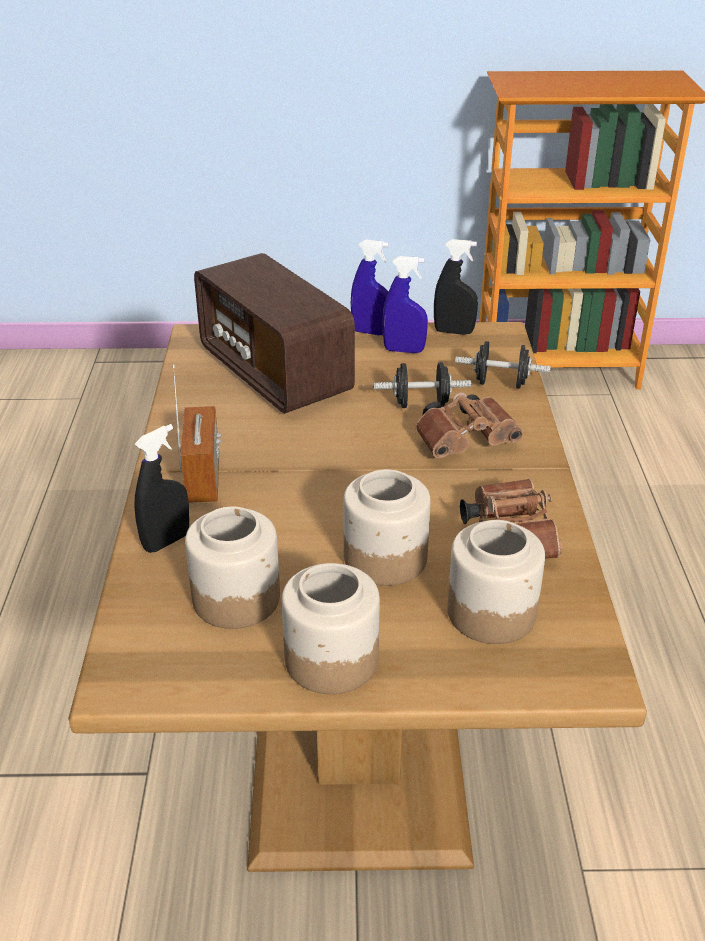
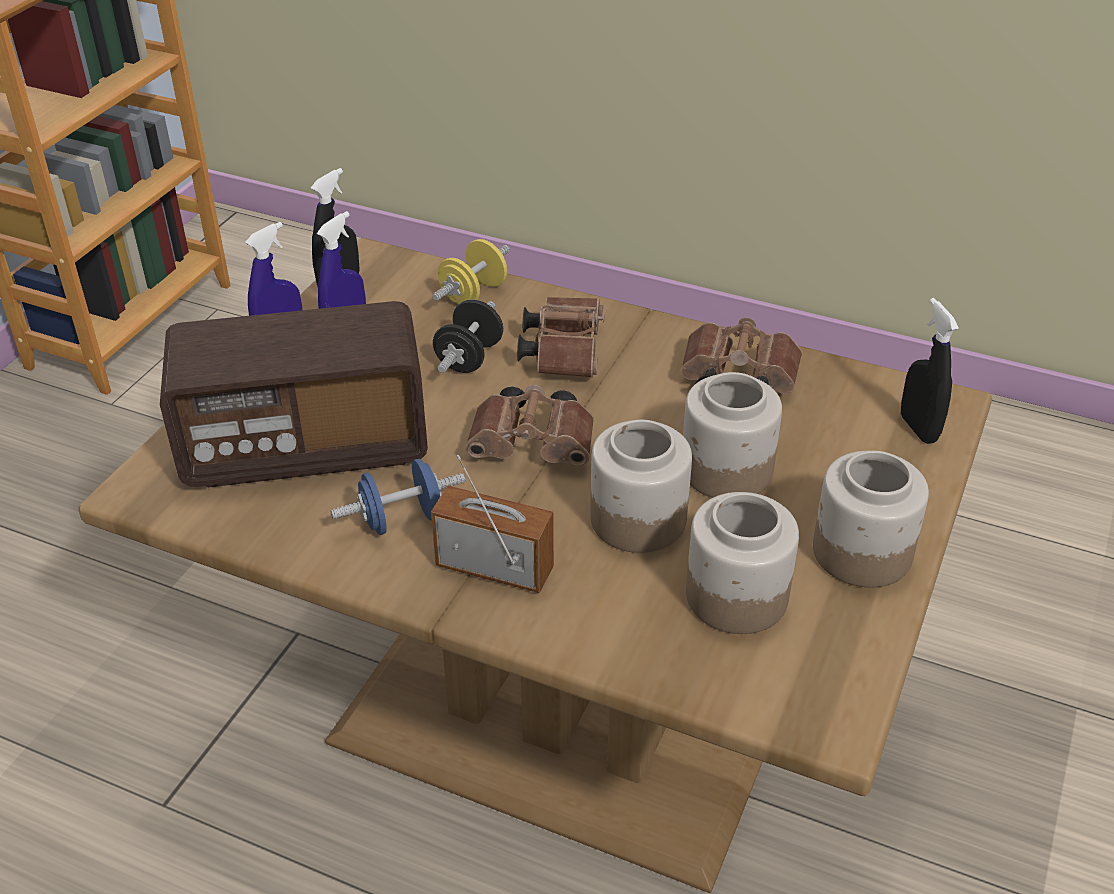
camera: 65 degrees left, 5 degrees up
(166, 541) = (602, 630): black spray bottle -> black spray bottle (918, 428)
(228, 429) = (401, 519): none -> blue dumbbell
(343, 460) = (536, 447): none -> brown binoculars
(492, 612) = (839, 429): jar -> jar (637, 519)
(500, 383) = (473, 294): black dumbbell -> yellow dumbbell

